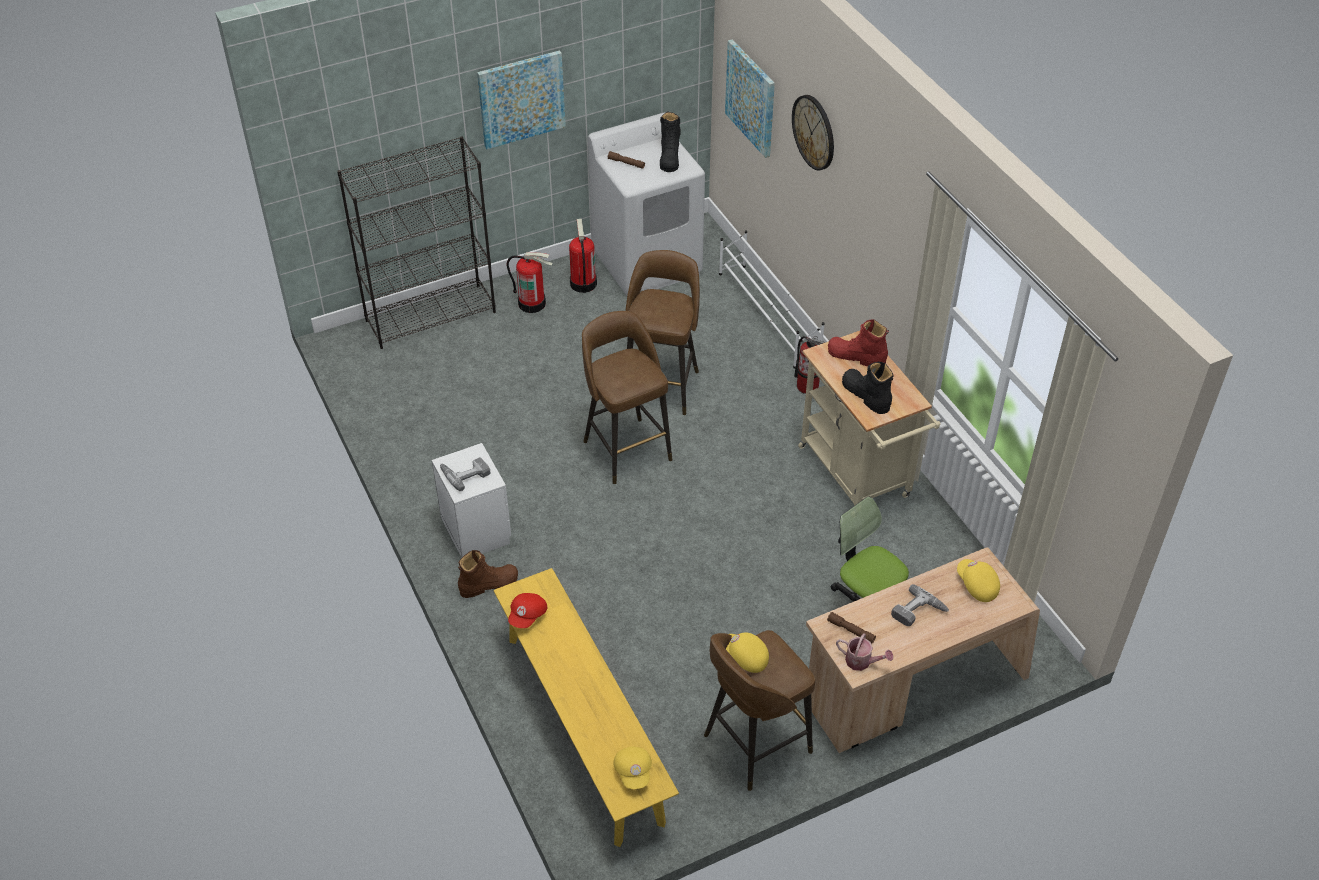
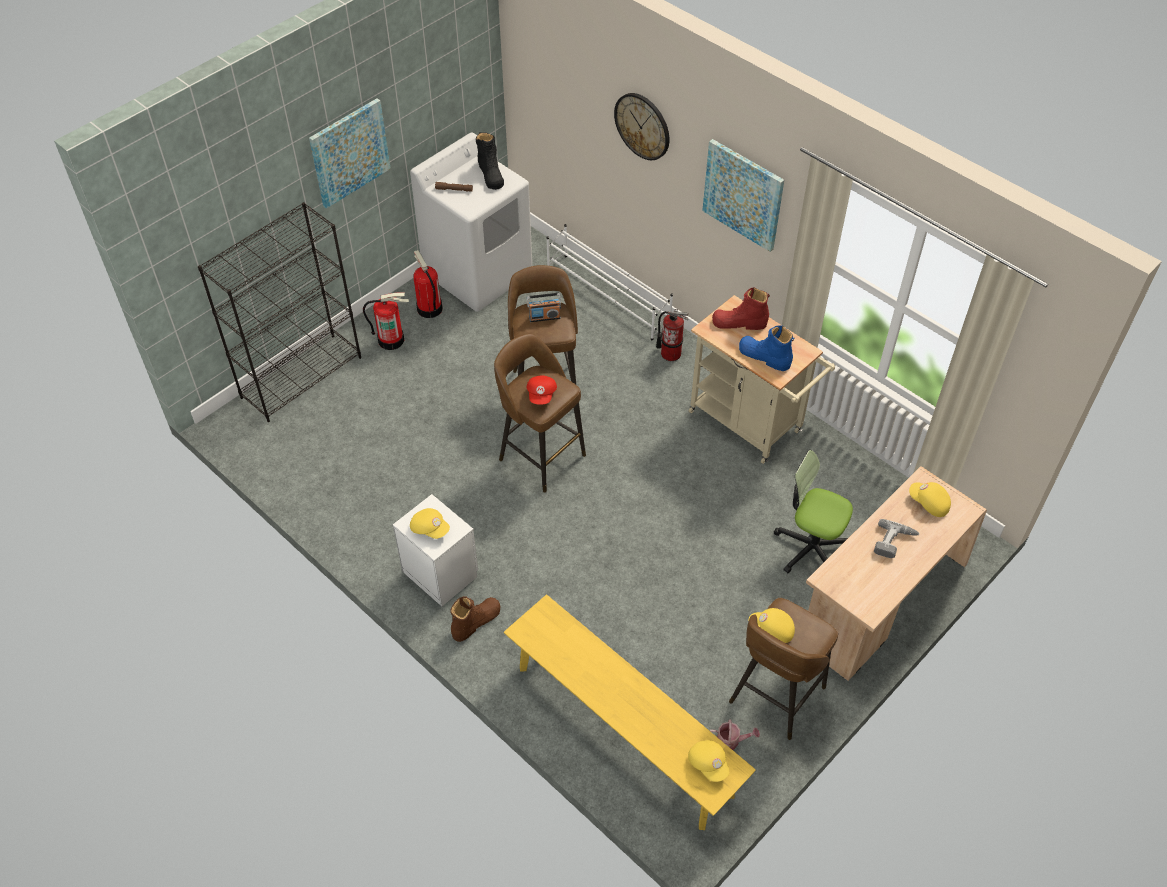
camera: 20 degrees left, 5 degrees up
(464, 473) = (430, 528): power drill -> yellow cap
(528, 616) = (547, 647): red cap -> red cap (542, 395)
(664, 305) = (544, 317): none -> radio
(751, 98) = (557, 103): picture -> picture (743, 194)
(851, 631) = (847, 577): brown flashlight -> none
(862, 662) = (869, 602): watering can -> watering can (731, 741)
(866, 395) = (764, 357): black boot -> blue boot

